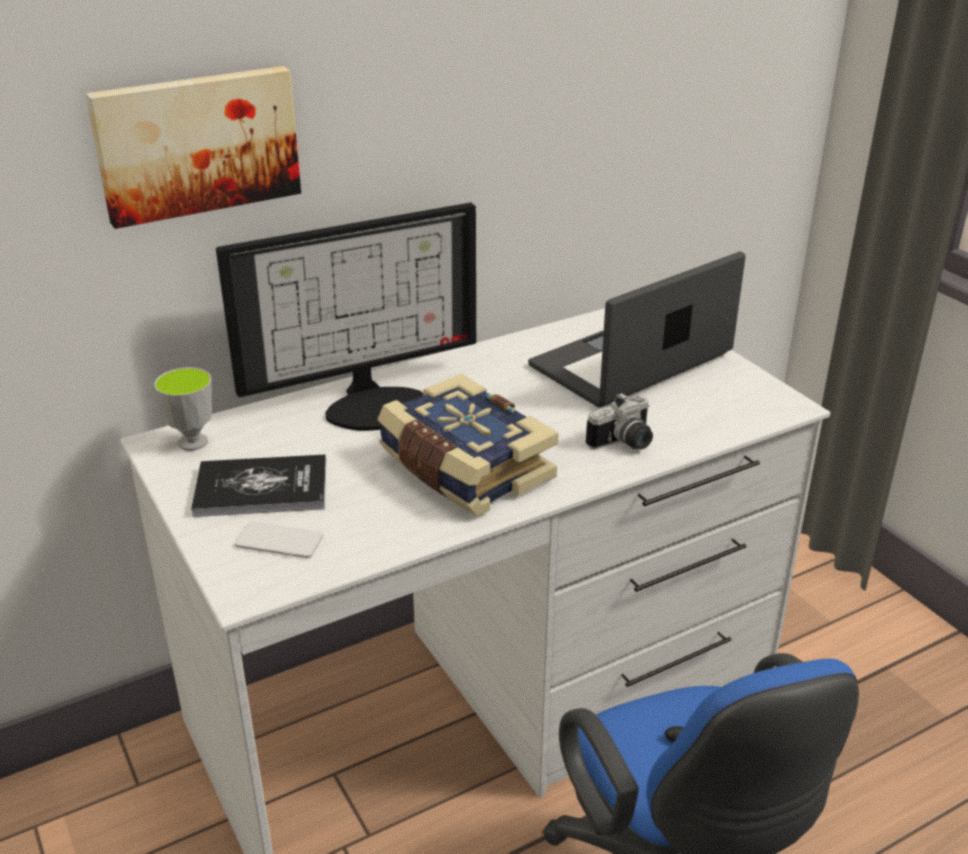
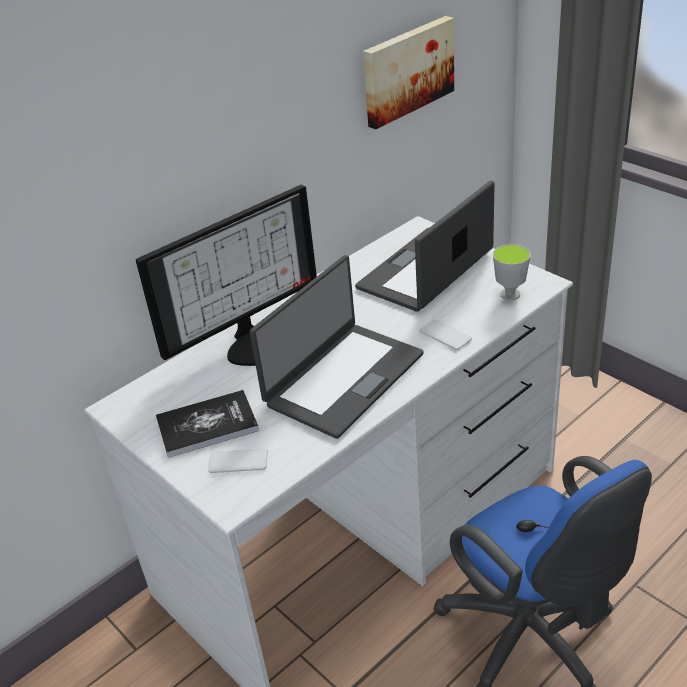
camera: 10 degrees left, 5 degrees up
(193, 442) = (140, 400): cup -> cup (510, 294)
(197, 143) = (106, 186): picture -> picture (407, 70)
(463, 469) = (343, 379): book -> laptop
(624, 443) = (445, 335): camera -> phone

